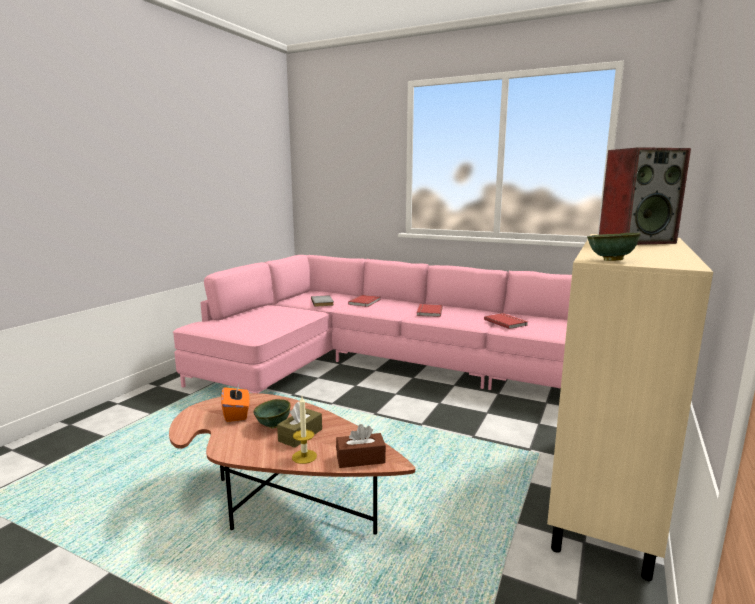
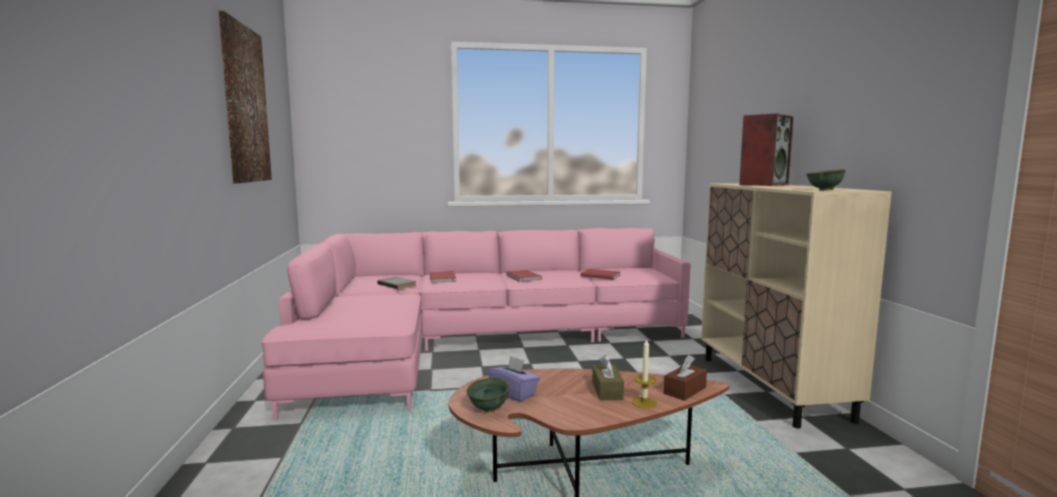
camera: 35 degrees left, 5 degrees down
(212, 154) = (245, 104): none -> picture
(236, 414) = (514, 393): orange tissue box -> purple tissue box
(274, 426) = (570, 391): green bowl -> green bowl (489, 409)

